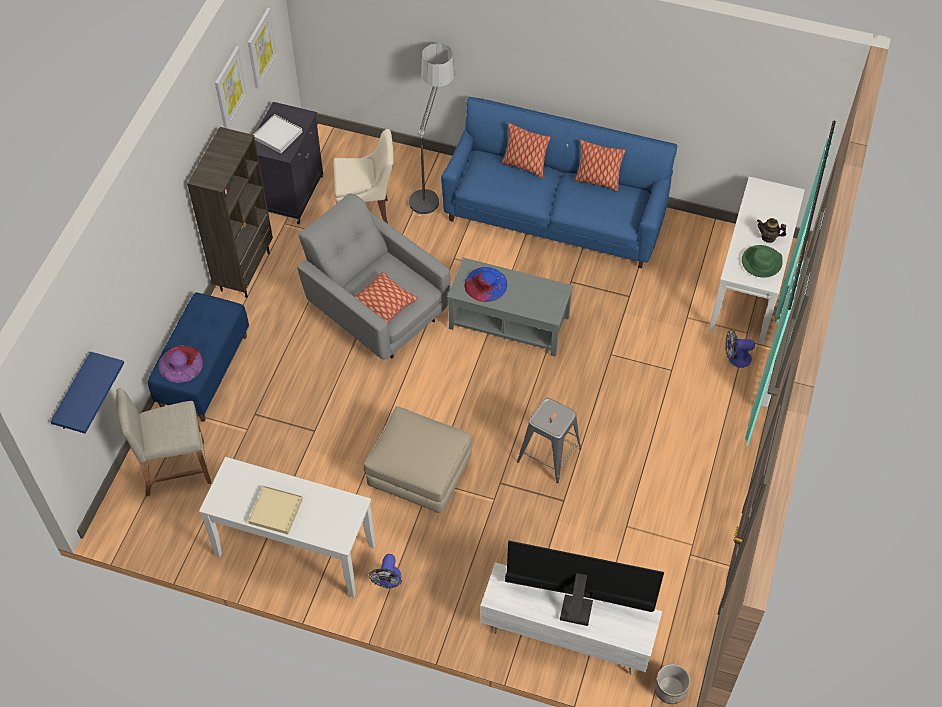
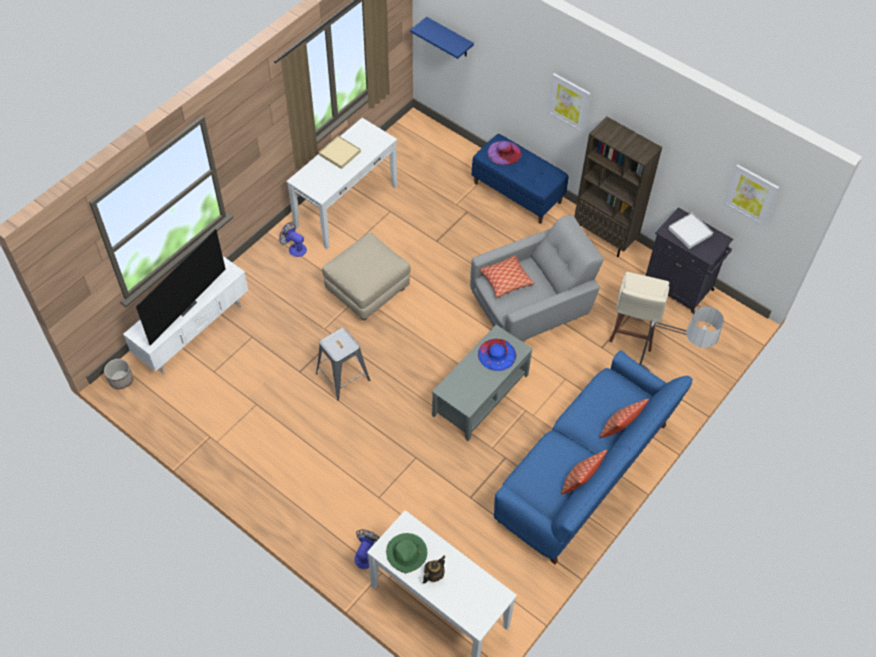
camera: 110 degrees right, 0 degrees up
(175, 468) = (442, 160): beige stool -> none
(230, 87) = (696, 153): picture -> picture (569, 102)

